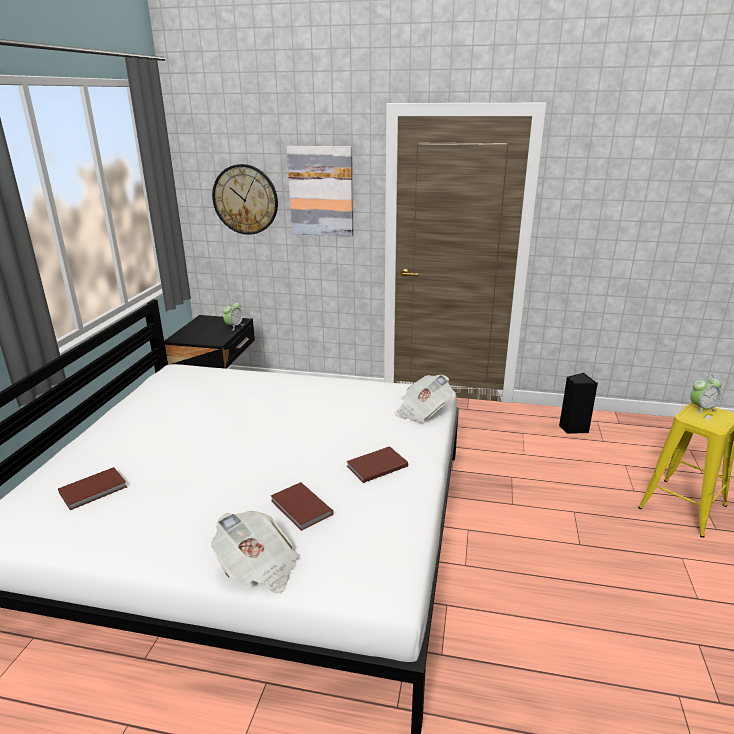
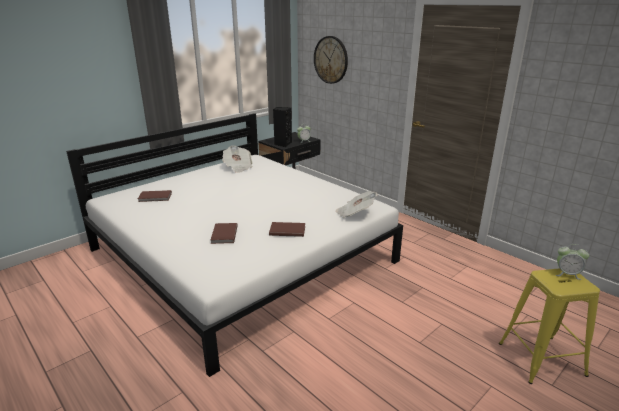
camera: 35 degrees right, 0 degrees up
(258, 568) = (173, 250): newspaper -> newspaper (238, 167)
(321, 191) = (372, 57): picture -> none
(572, 428) = (514, 277): black speaker -> black speaker (282, 144)

